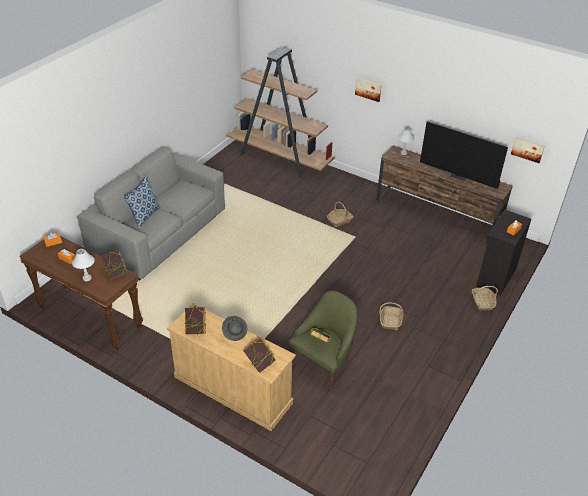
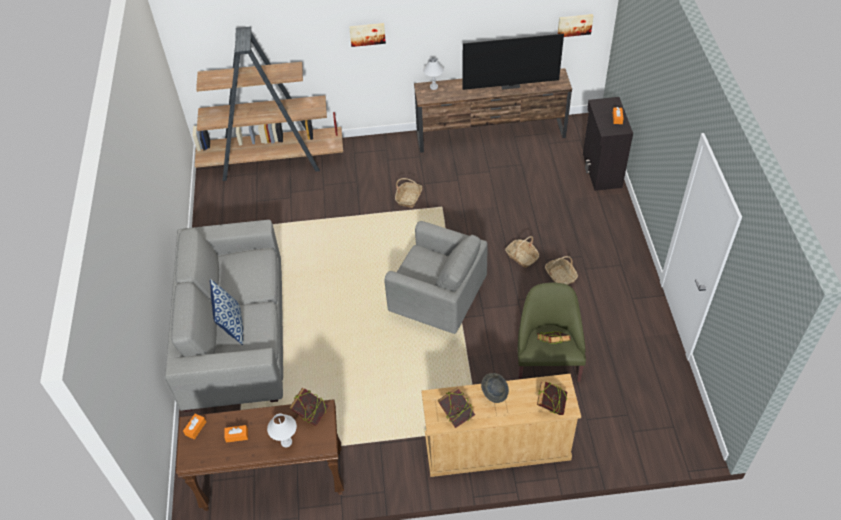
camera: 35 degrees left, 10 degrees up
(291, 286) = (438, 302): none -> grey armchair
(482, 302) = (615, 204): basket -> basket (522, 257)

